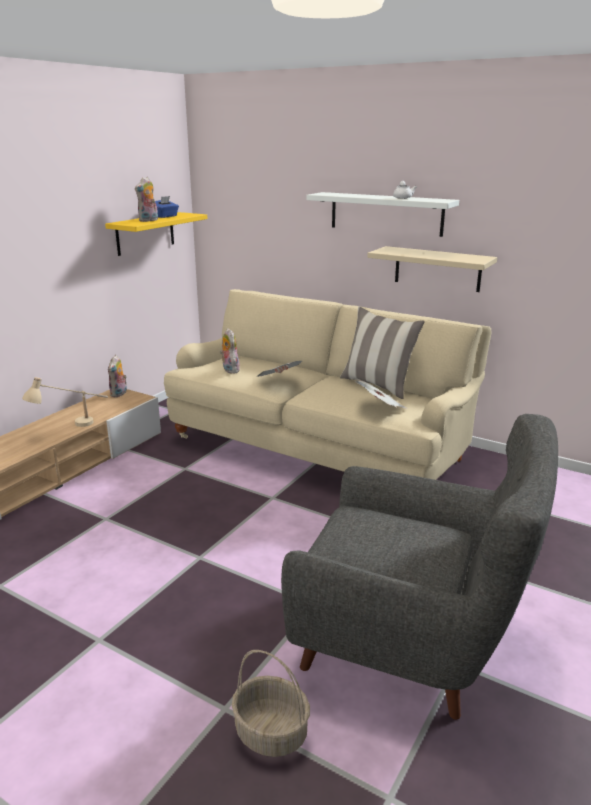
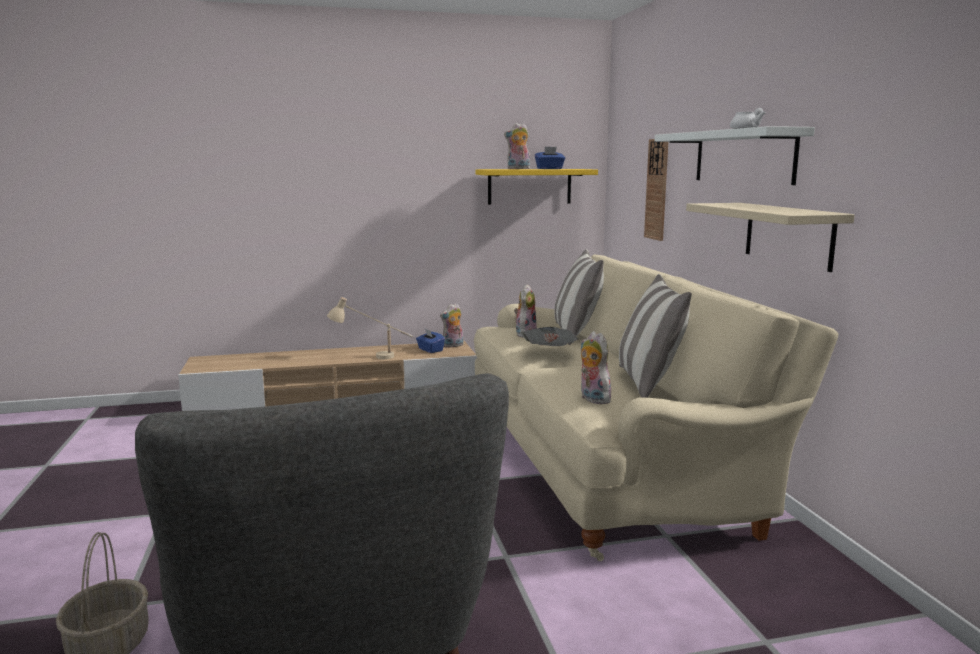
camera: 45 degrees right, 10 degrees down
(109, 404) = (430, 350): none -> blue tissue box
(257, 359) = (576, 334): none -> pillow
(277, 231) = (657, 189): none -> wall clock
(380, 407) = (592, 399): newspaper -> plush toy

